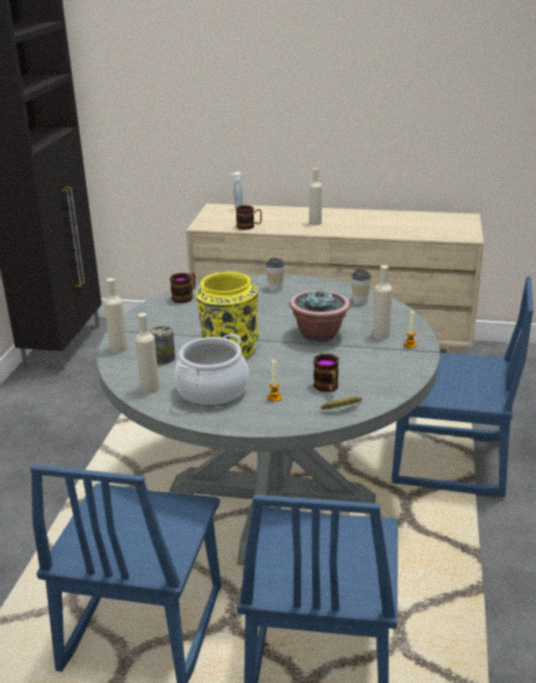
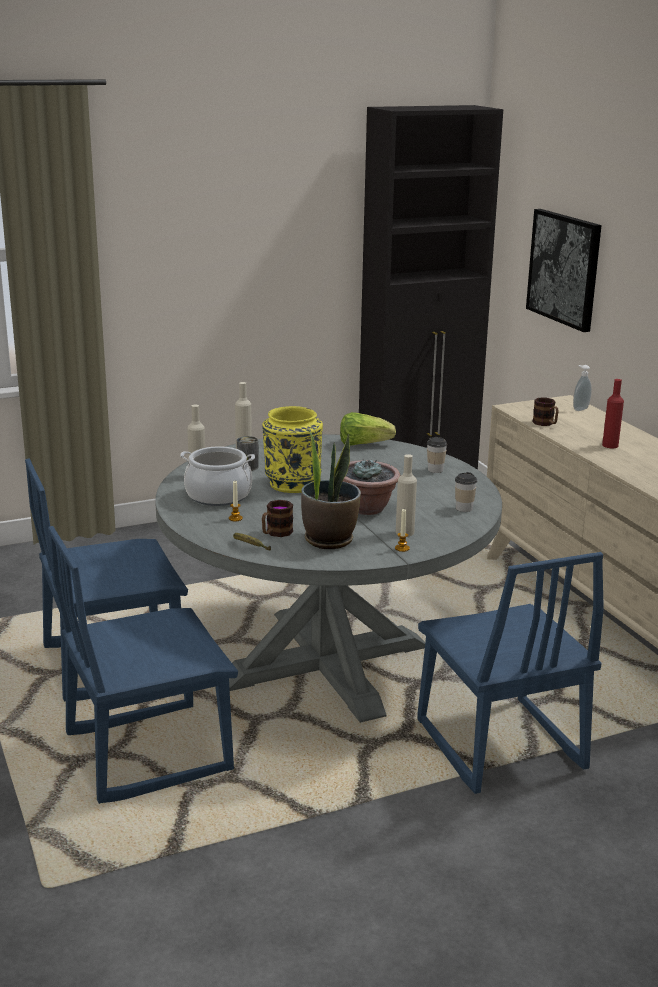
camera: 55 degrees right, 5 degrees down
(168, 99) = (564, 268): none -> picture
(185, 297) = (363, 444): mug -> lettuce
(315, 223) = (610, 445): beige bottle -> red bottle
(365, 369) = (329, 540): none -> potted plant

